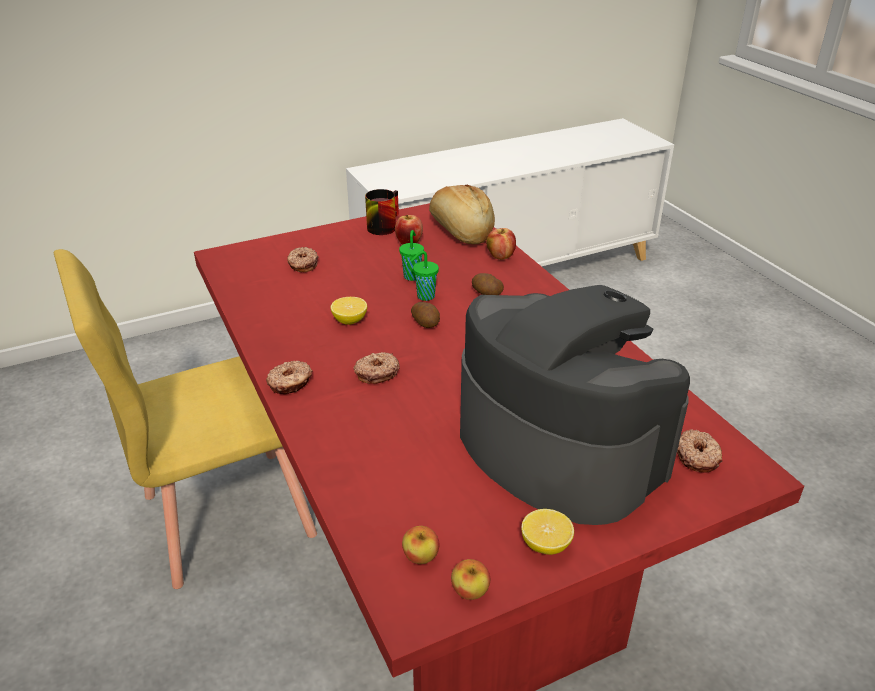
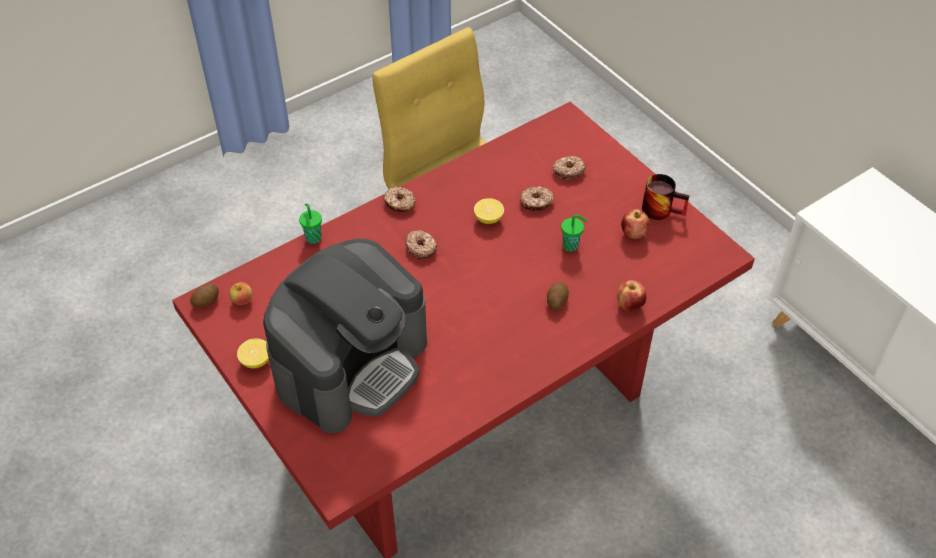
camera: 80 degrees right, 15 degrees up
(424, 296) = (539, 259): green cup -> green cup (313, 237)
(426, 323) = (497, 266): potato -> potato (206, 301)
(460, 231) = (673, 269): bread -> none
(470, 591) = (217, 327): apple -> none
(698, 457) = (351, 451): donut -> donut (536, 202)

